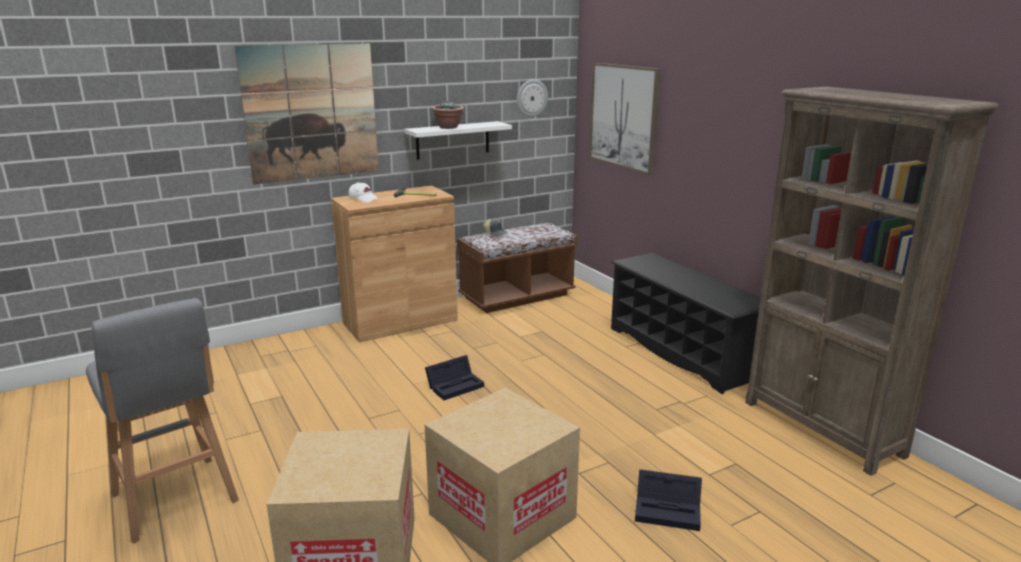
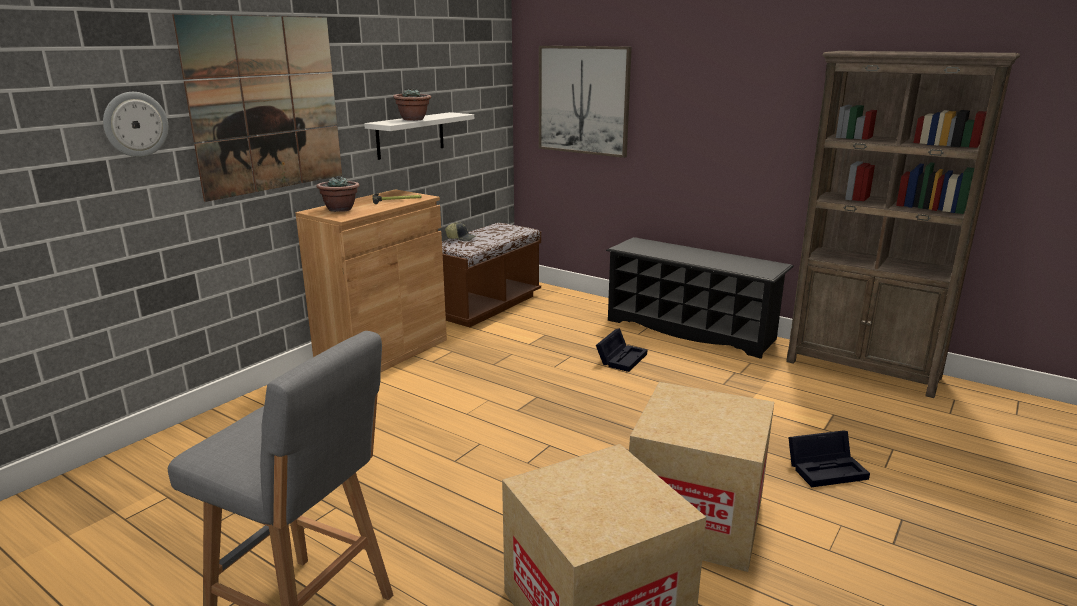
camera: 25 degrees left, 0 degrees up
(363, 199) = (340, 209): white cap -> potted plant
(456, 385) = (514, 404): black storage box -> black storage box (621, 358)
(531, 98) = (477, 86): wall clock -> wall clock (135, 124)

